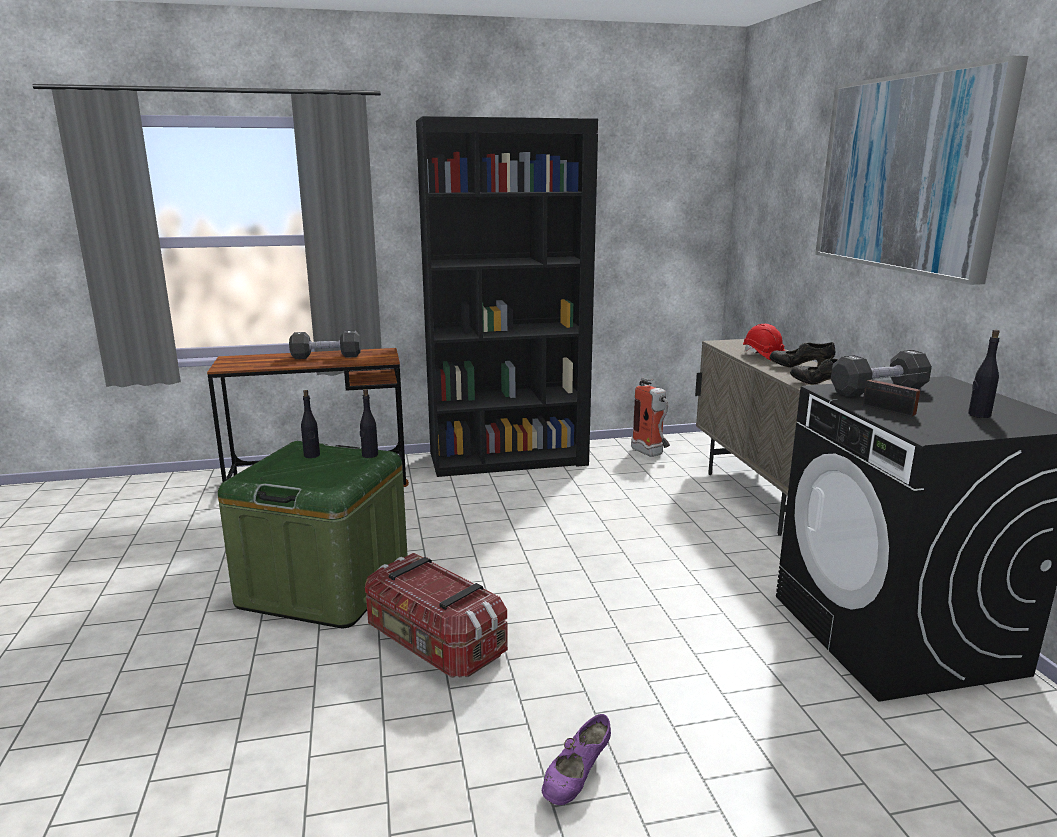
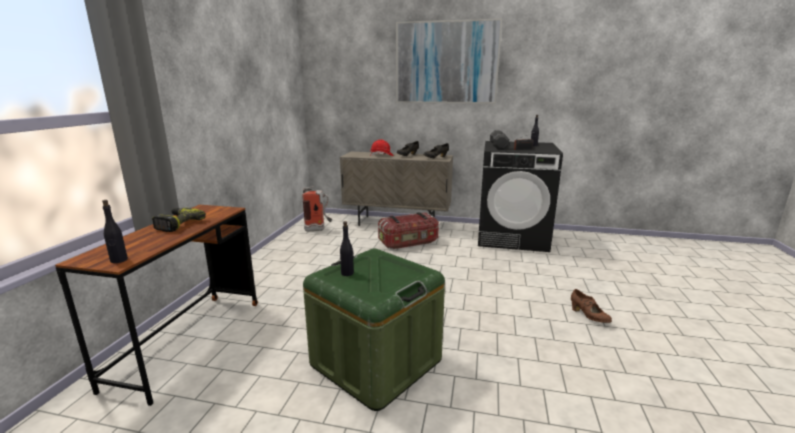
camera: 65 degrees left, 0 degrees up
(326, 357) = (177, 224): black dumbbell -> power drill
(369, 455) = (375, 254): black bottle -> black bottle (119, 260)
(434, 643) = (472, 331): storage box -> storage box (409, 242)
(508, 459) = (266, 263): black bookcase -> none
(576, 779) = (588, 317): purple shoe -> brown shoe

